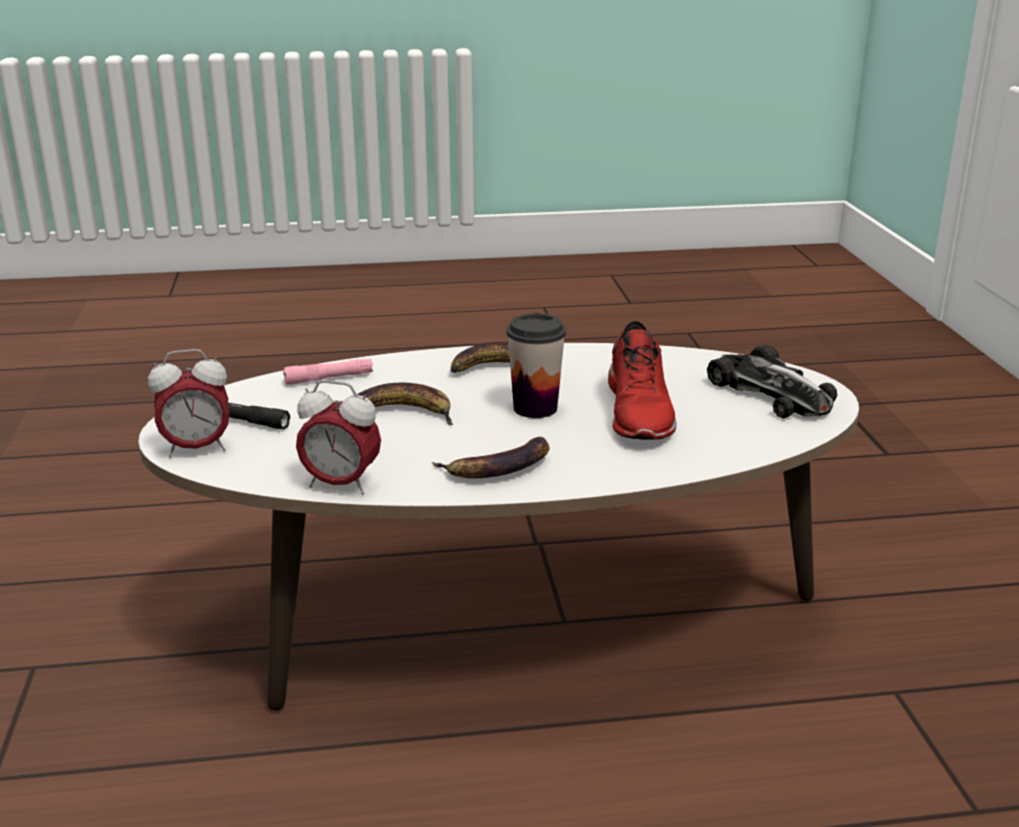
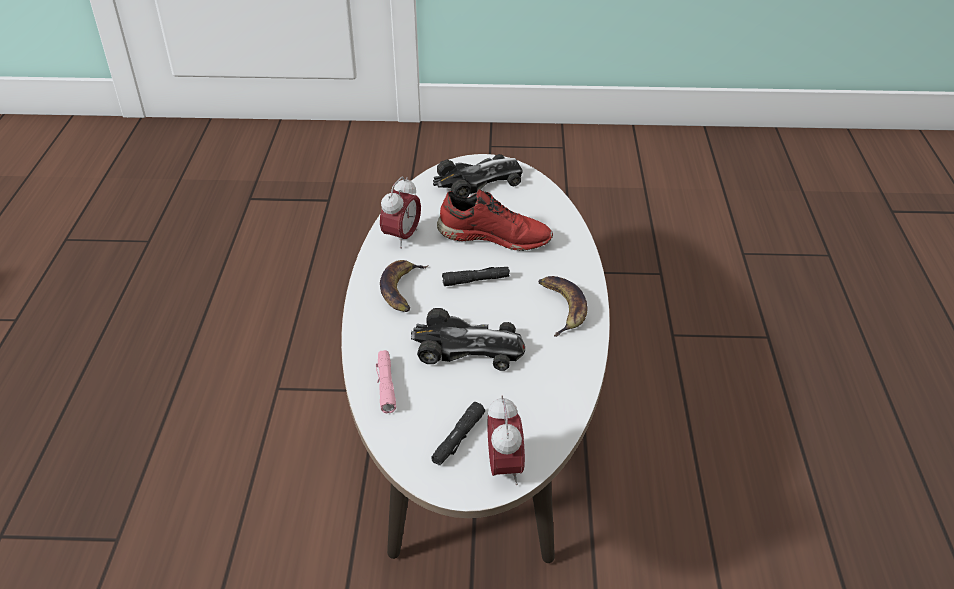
camera: 80 degrees left, 15 degrees up
(341, 485) = (577, 384): alarm clock -> alarm clock (402, 237)
(400, 413) = (467, 347): banana -> toy car
(535, 408) = (476, 280): cup -> black flashlight

